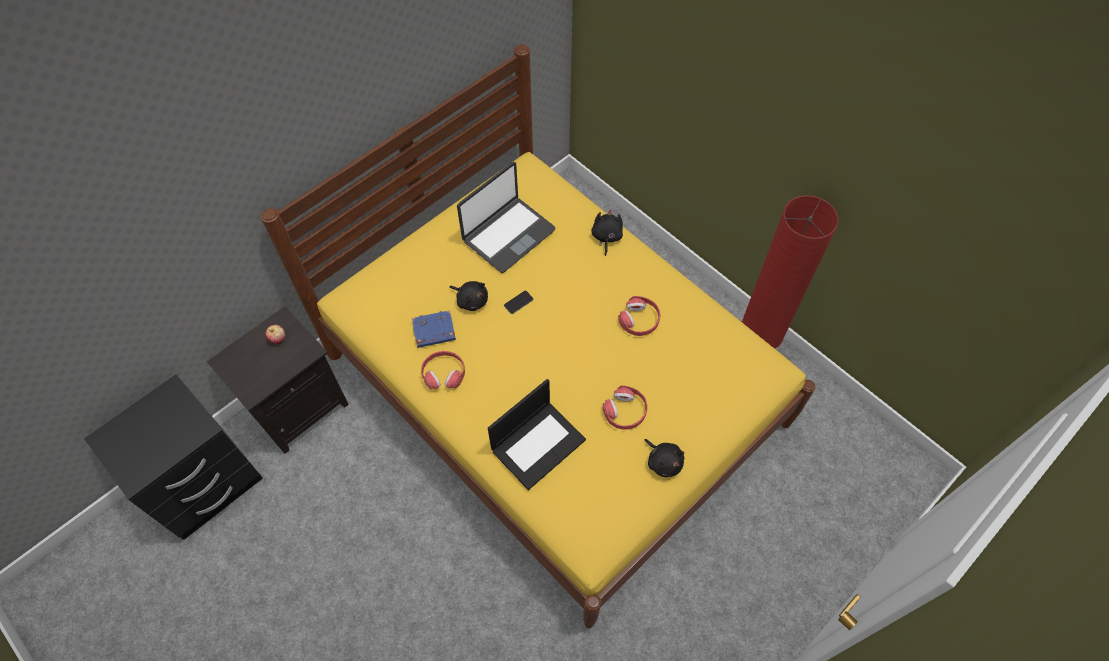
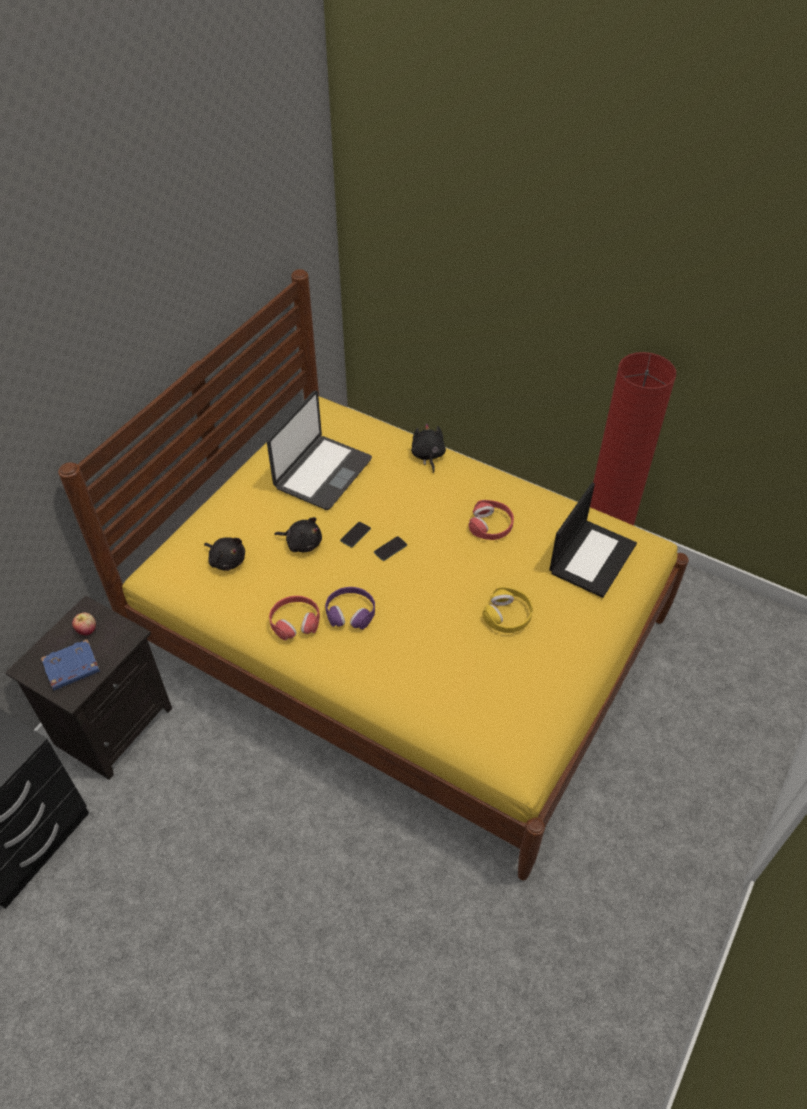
camera: 15 degrees left, 10 degrees down
(433, 332) = (270, 582): blue book -> blue book (71, 668)
(492, 376) = (350, 612): none -> purple headphones
(538, 443) = (425, 668): laptop -> laptop (592, 557)
(544, 323) = (390, 549): none -> phone
(625, 411) = (508, 616): red headphones -> yellow headphones
(663, 461) = (566, 656): black plush toy -> black plush toy (226, 560)

